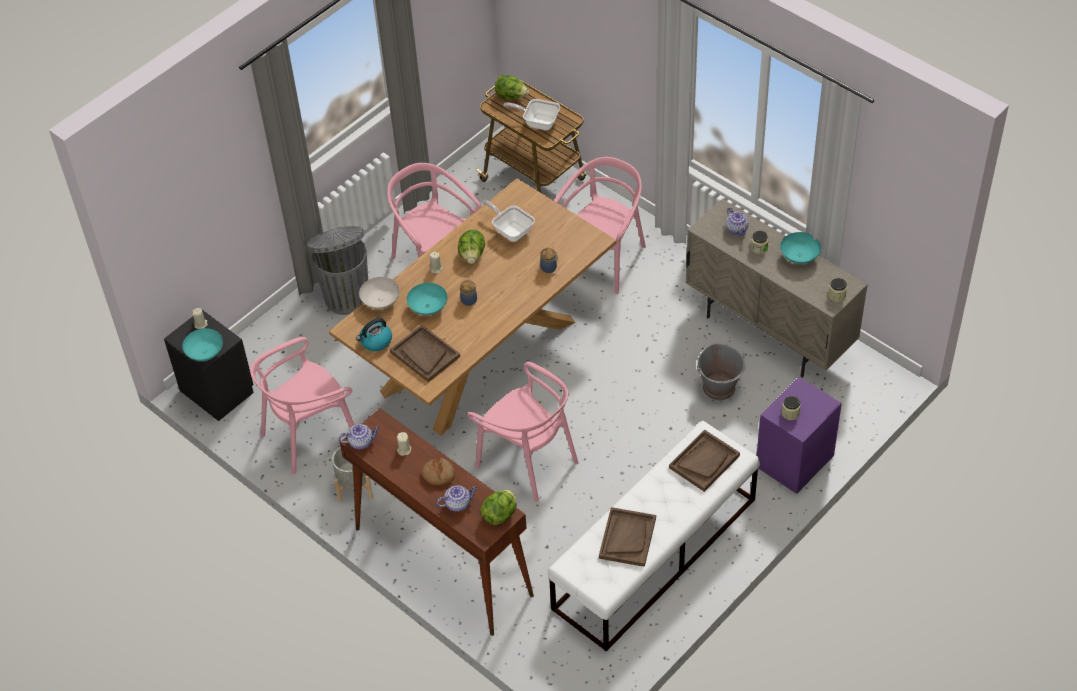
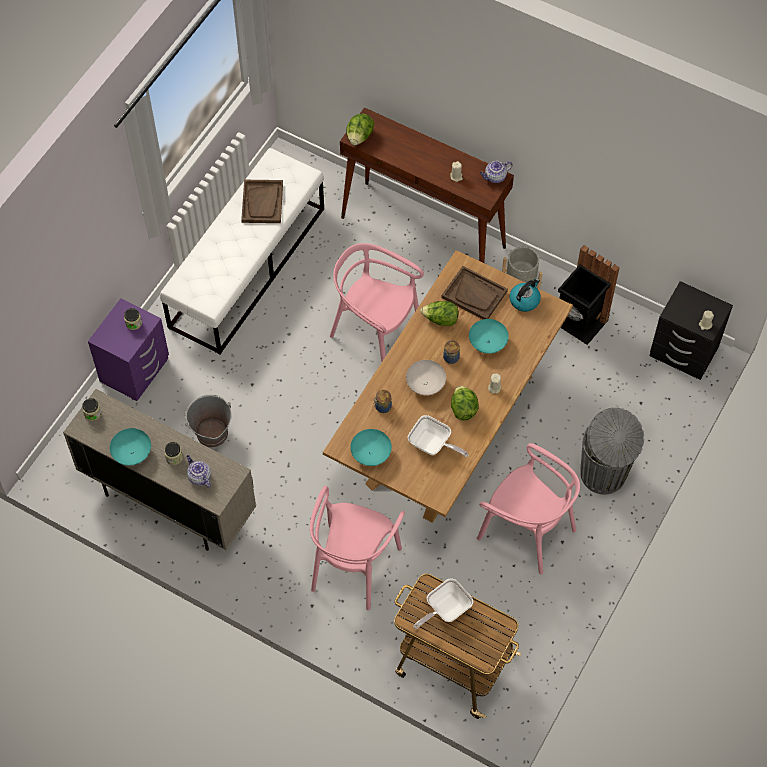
camera: 165 degrees right, 10 degrees up
(205, 353) = (686, 296): turquoise bowl -> turquoise bowl (371, 454)
(310, 435) = (579, 323): pink chair -> black trash can
(381, 302) = (535, 342): white bowl -> white bowl (425, 384)
(438, 475) = (420, 160): bread -> none
(458, 503) = (396, 140): teapot -> none
(511, 96) = (485, 643): lettuce -> lettuce (440, 320)
(538, 122) = (445, 610): frying pan -> frying pan turned 135 degrees clockwise
(704, 461) = (207, 278): brown tray -> none

